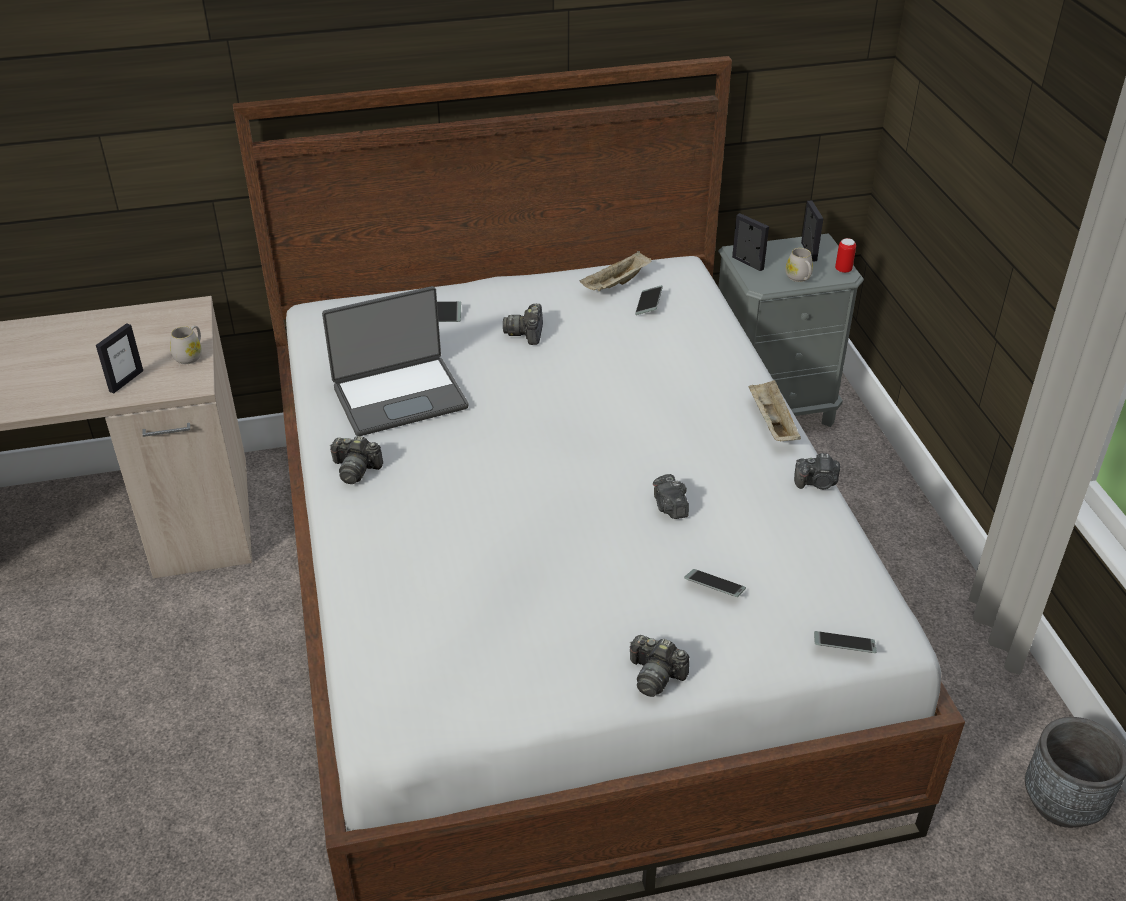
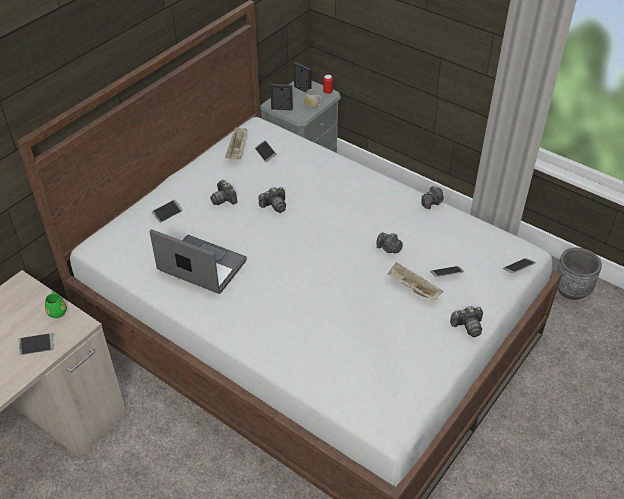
camera: 40 degrees left, 5 degrees up
(126, 381) = (37, 346): picture frame -> phone
(190, 355) = (57, 310): white mug -> green mug
(356, 469) = (227, 317): camera -> camera (274, 205)
(399, 396) = (201, 267): laptop -> laptop turned 90 degrees counterclockwise
(771, 423) = (385, 185): beige tray -> beige tray (412, 288)

